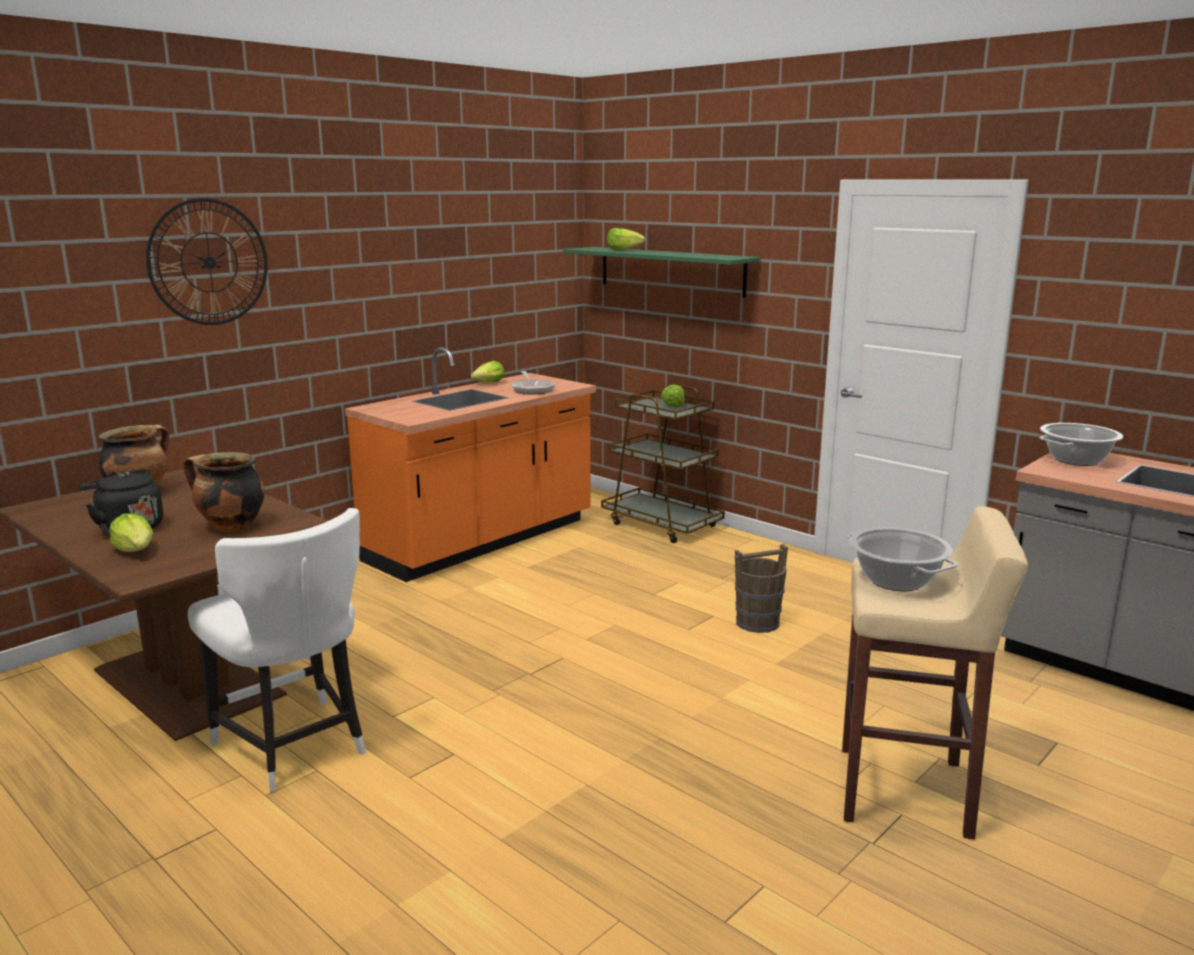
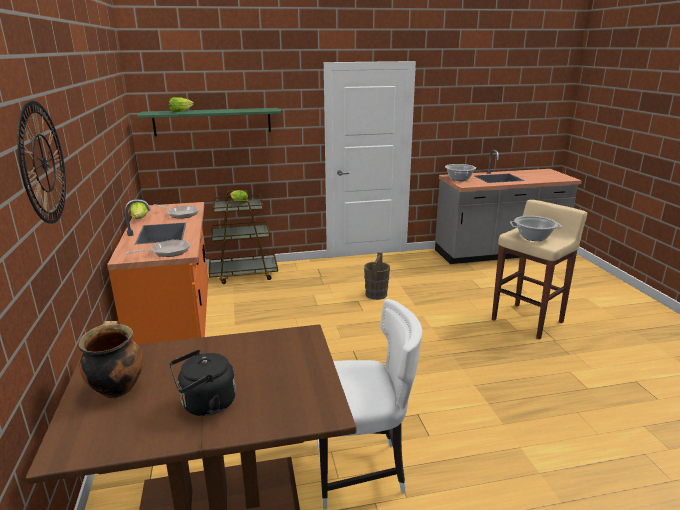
camera: 55 degrees left, 5 degrees up
(136, 551) = (268, 407): lettuce -> none
(230, 527) = (265, 361): cooking pot -> none
(406, 414) = (167, 252): none -> frying pan

